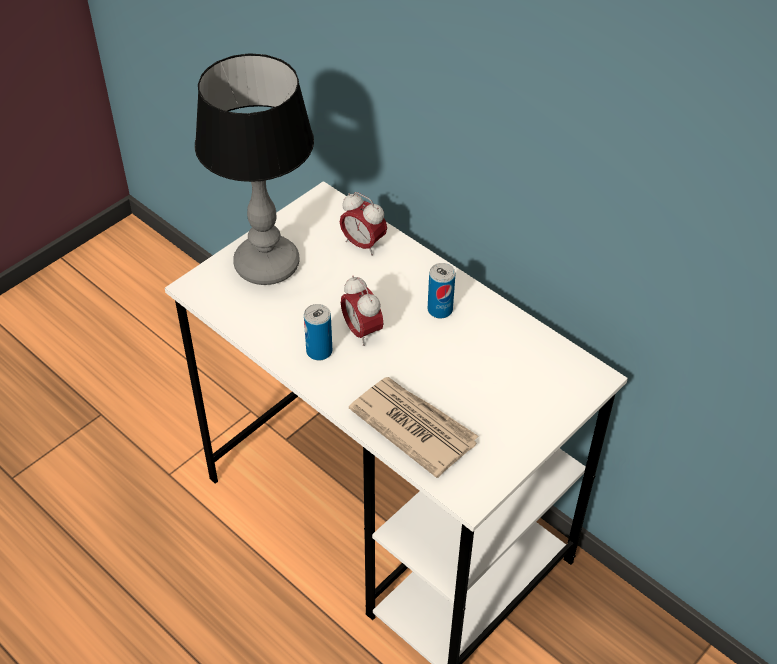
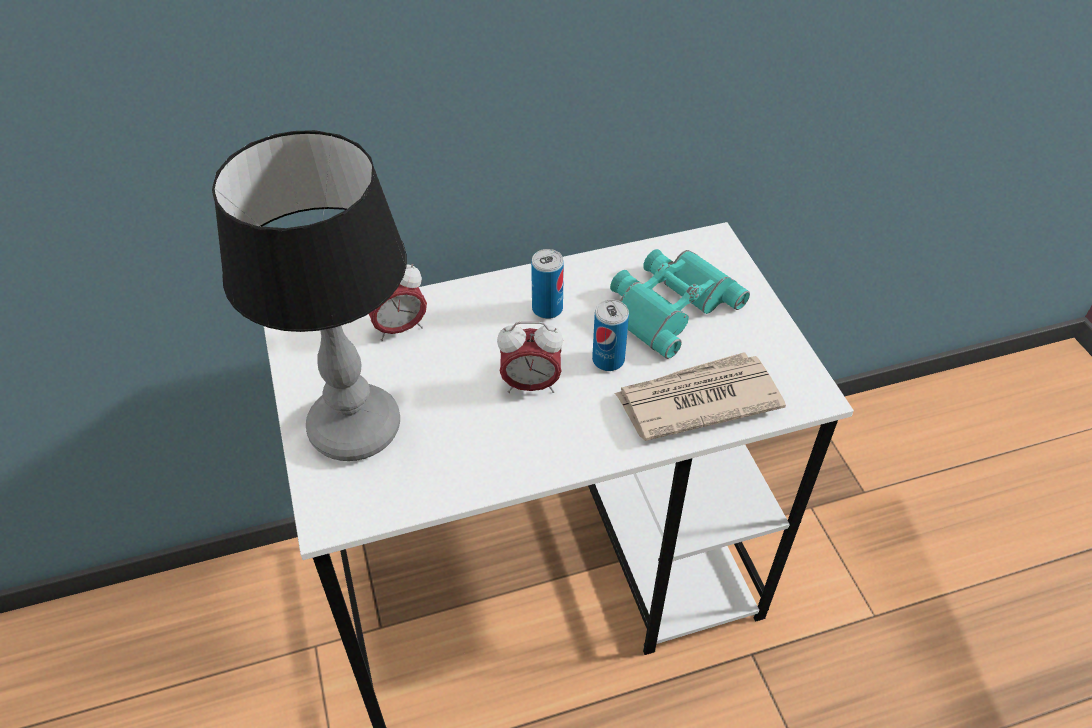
camera: 60 degrees left, 0 degrees up
(319, 351) = (533, 435): can -> can (608, 360)
(499, 376) = (669, 305): none -> turquoise binoculars

